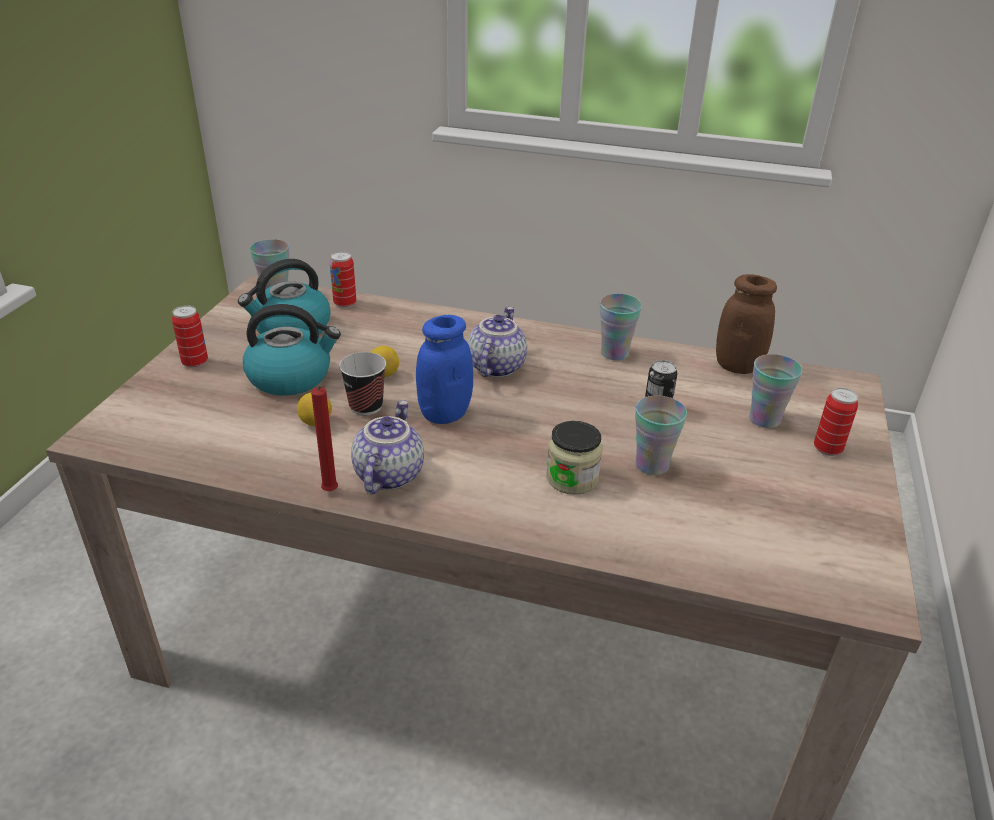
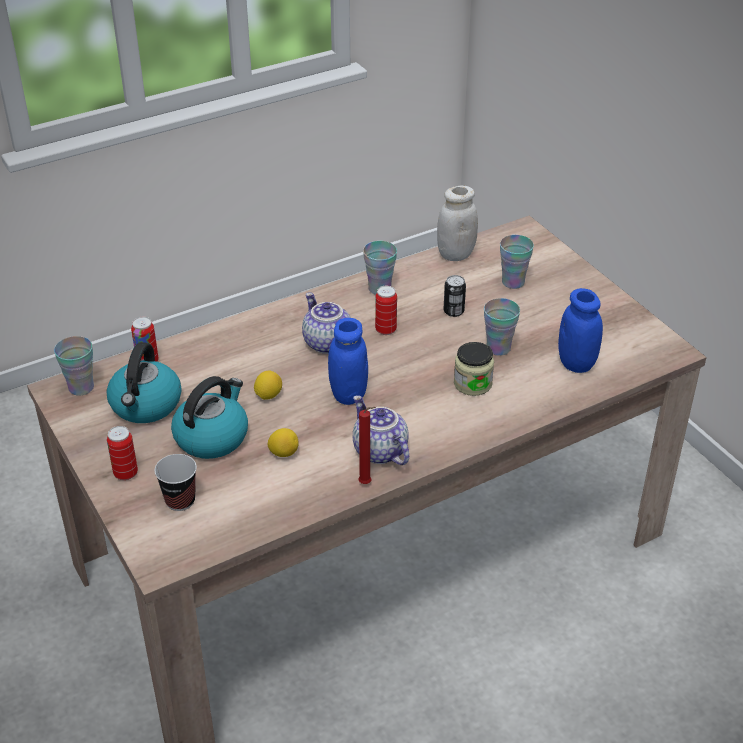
camera: 45 degrees left, 5 degrees up
(366, 406) = (295, 422): cup -> cup (180, 500)
(721, 533) = (576, 363): none -> blue jar
(737, 366) = (455, 254): brown jar -> white jar
(827, 449) = (562, 281): can -> can (385, 330)

